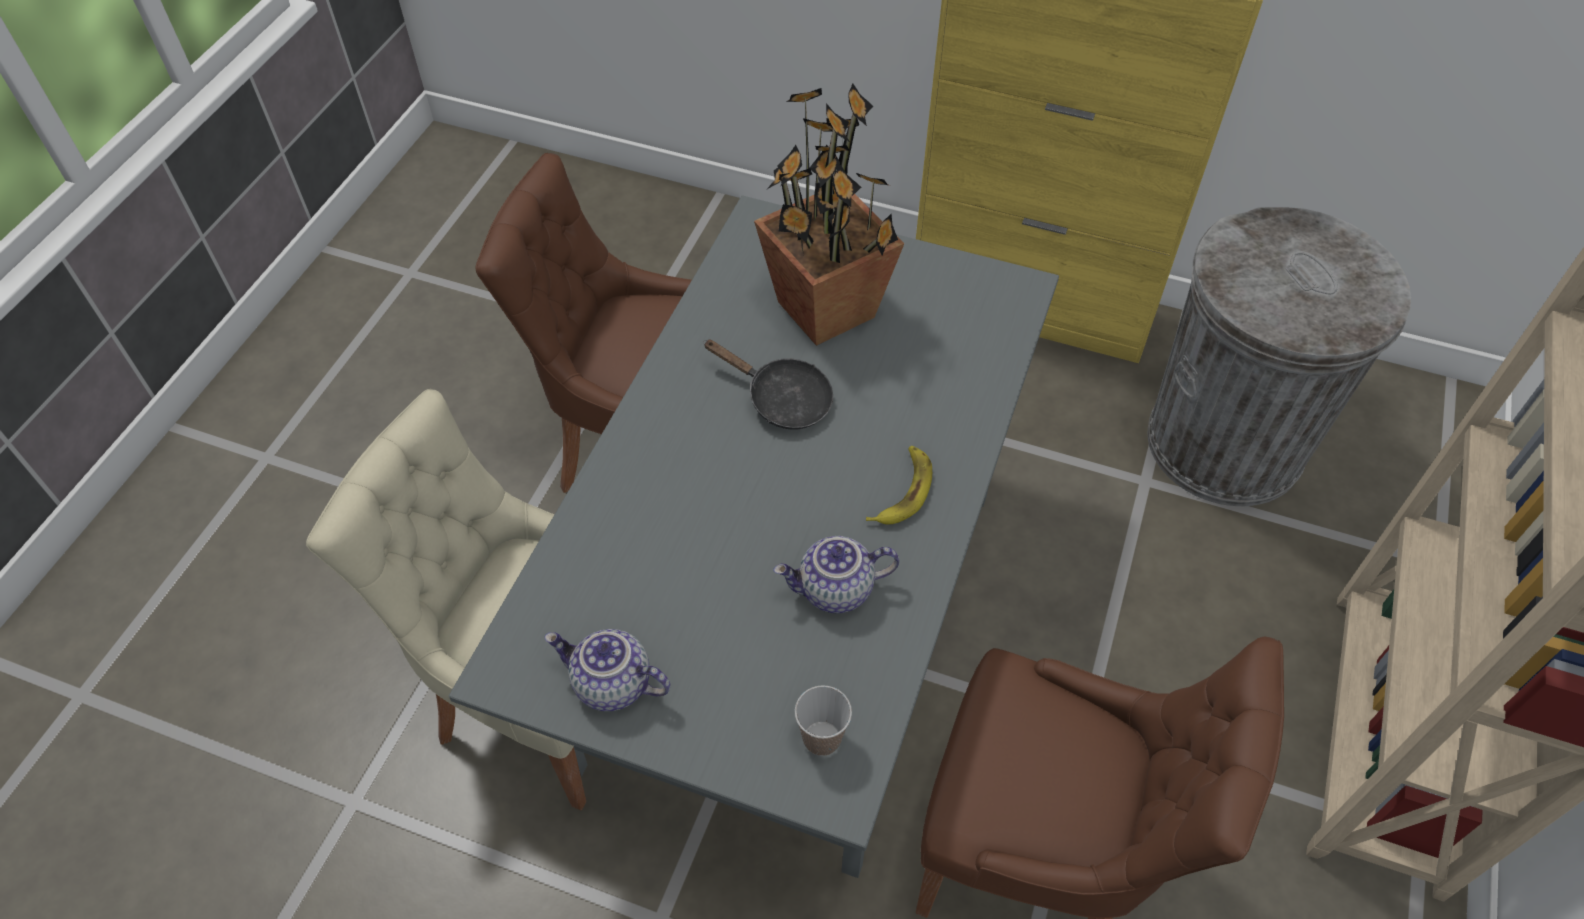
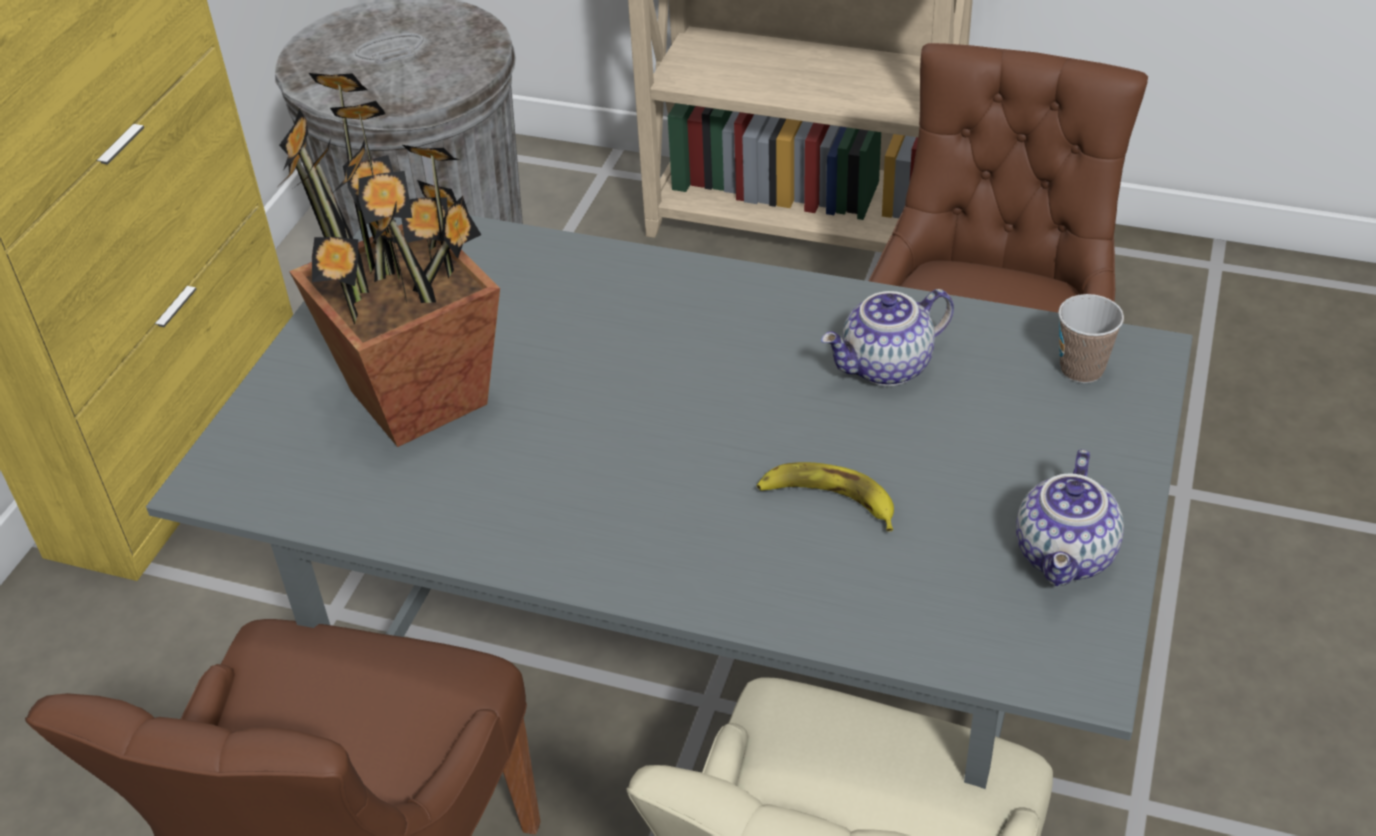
camera: 90 degrees left, 10 degrees down
(782, 399) = (585, 431): black frying pan -> none
(835, 591) = (887, 368): teapot -> teapot turned 75 degrees clockwise
(903, 491) = (732, 319): banana -> banana (827, 500)

